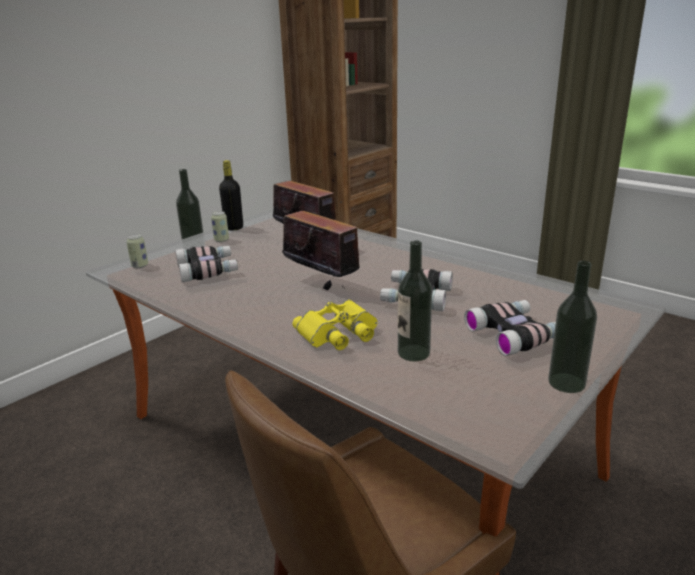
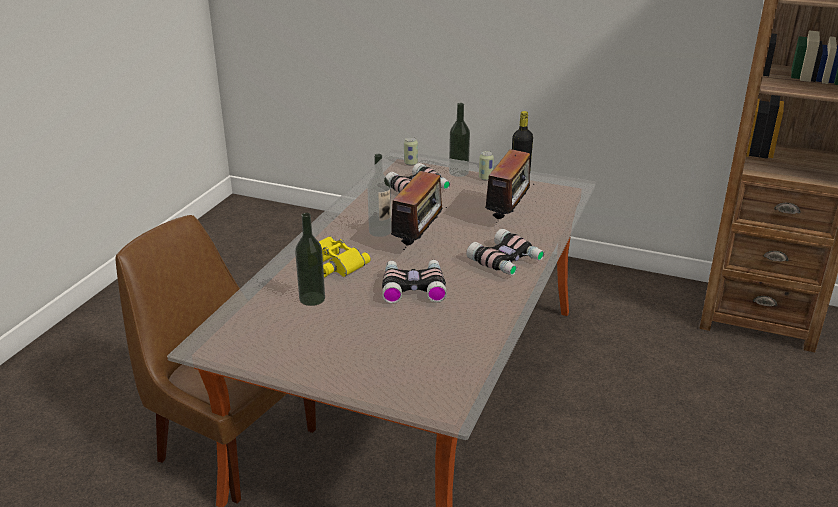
camera: 70 degrees right, 5 degrees up
(515, 334) = (361, 342): binoculars -> binoculars (506, 261)
(566, 383) = (287, 370): bottle -> bottle (380, 231)

